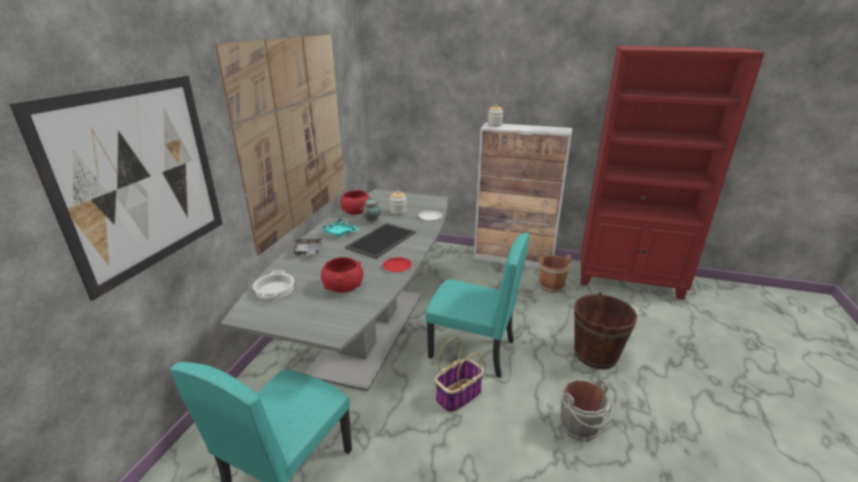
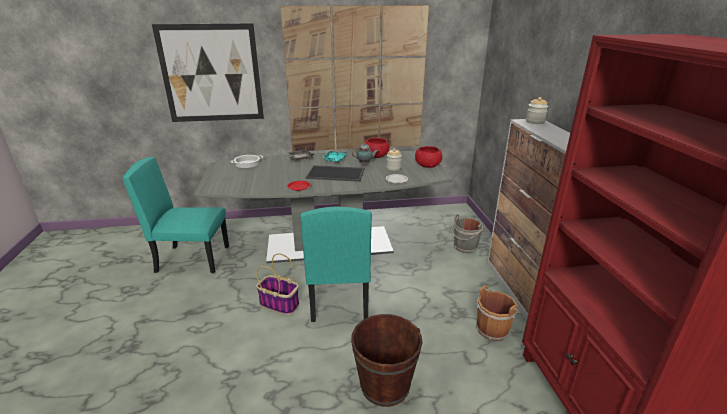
camera: 65 degrees right, 0 degrees up
(343, 287) = (261, 178): red bowl -> red bowl (428, 165)
(580, 427) = (270, 385): grey bucket -> grey bucket (465, 247)

